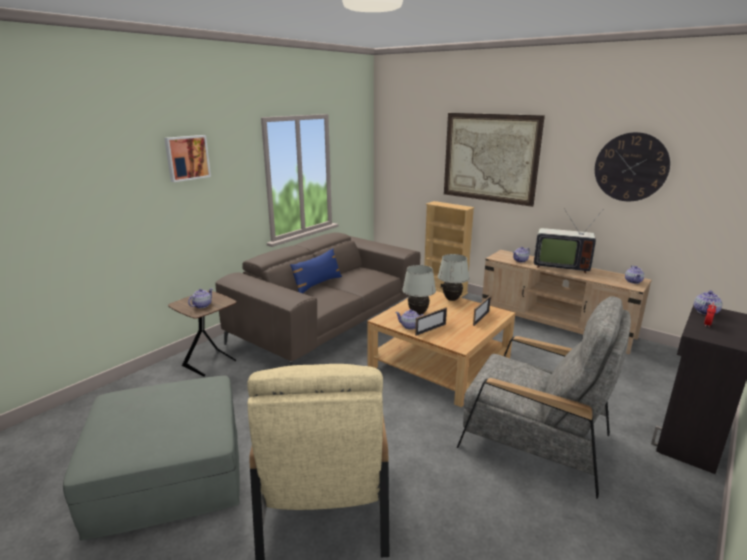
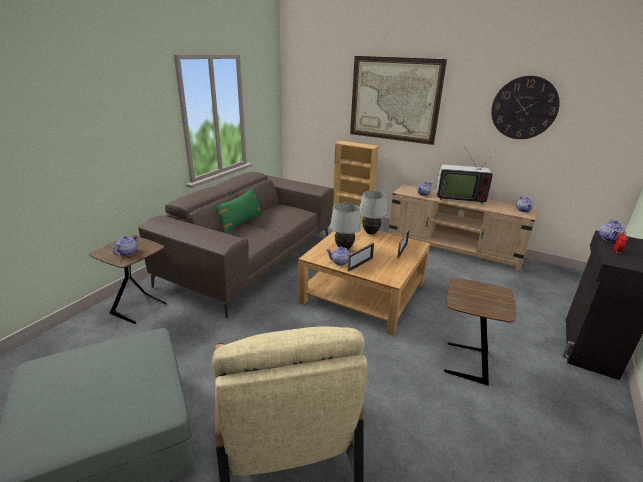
camera: 10 degrees left, 5 degrees up
(187, 157) = (97, 95): picture -> none
(317, 284) = (240, 223): blue pillow -> green pillow
(534, 440) = (464, 362): grey armchair -> brown side table

